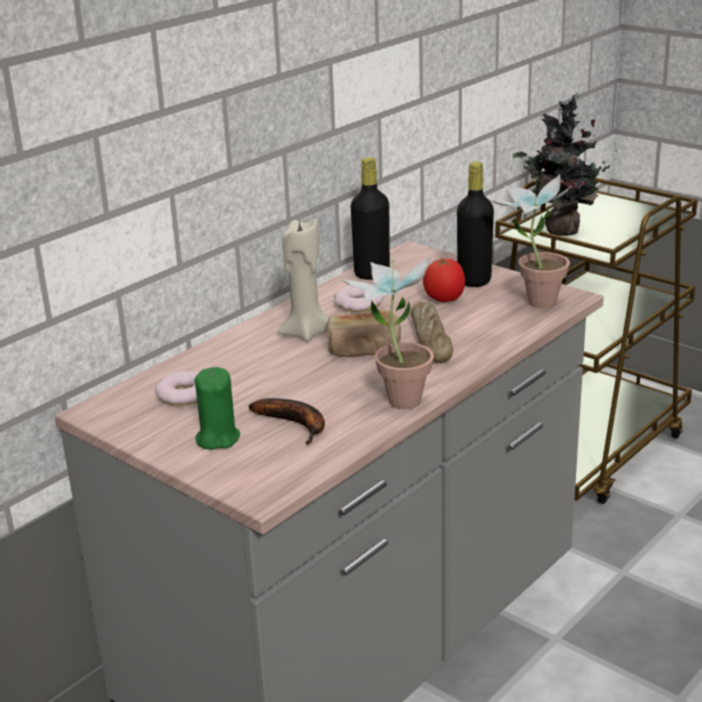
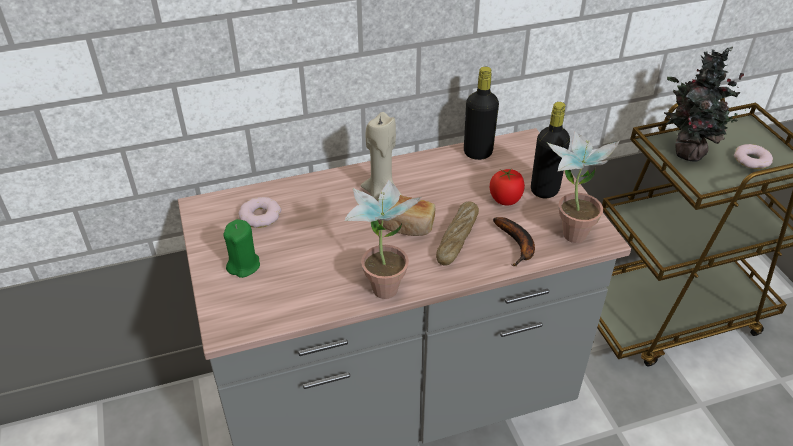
camera: 30 degrees right, 15 degrees up
(296, 424) = (299, 277): banana -> banana (517, 245)
(358, 304) = (441, 179): donut -> donut (751, 160)

